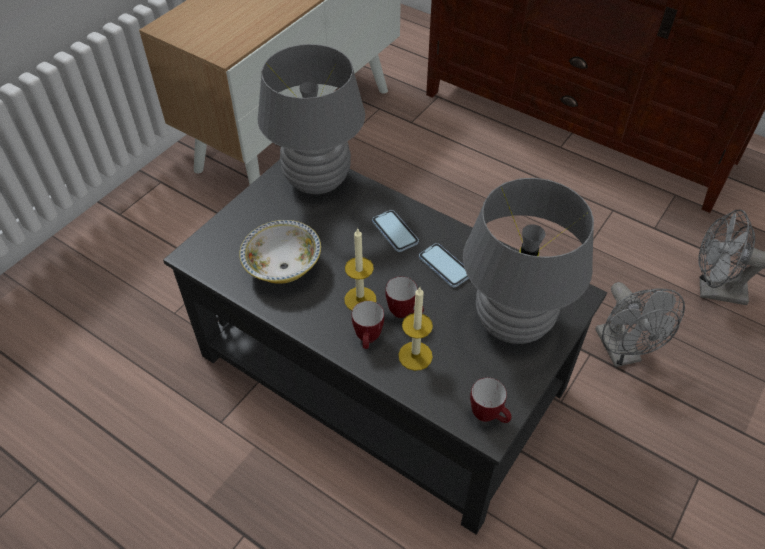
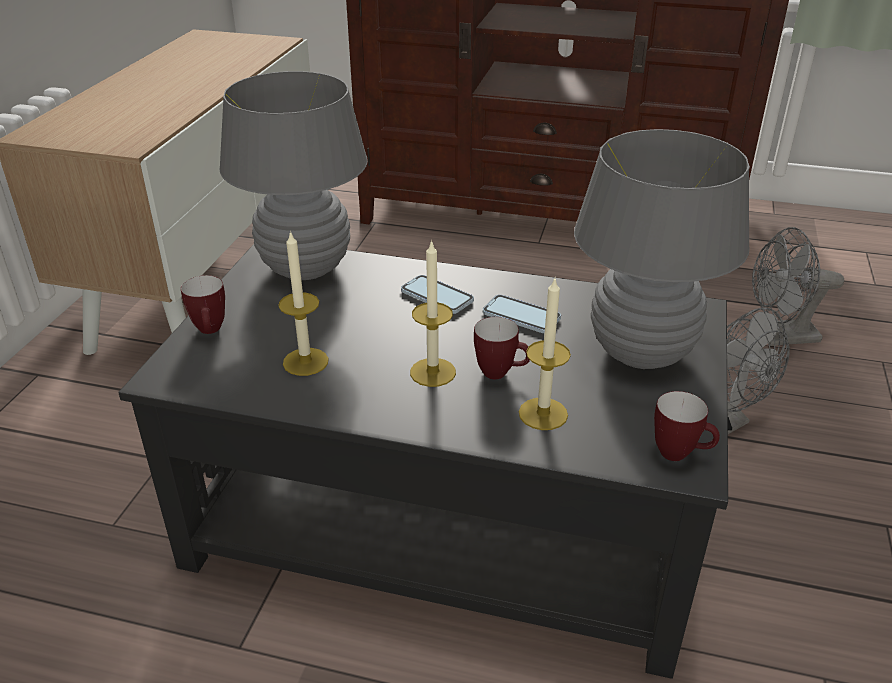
camera: 20 degrees left, 15 degrees down
(283, 267) = (305, 362): bowl -> candle
(368, 340) = (470, 412): mug -> mug (211, 331)

